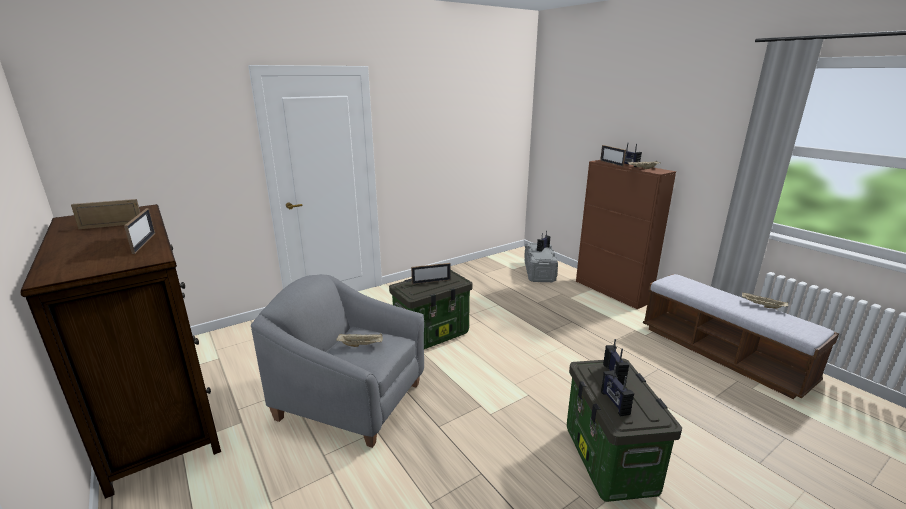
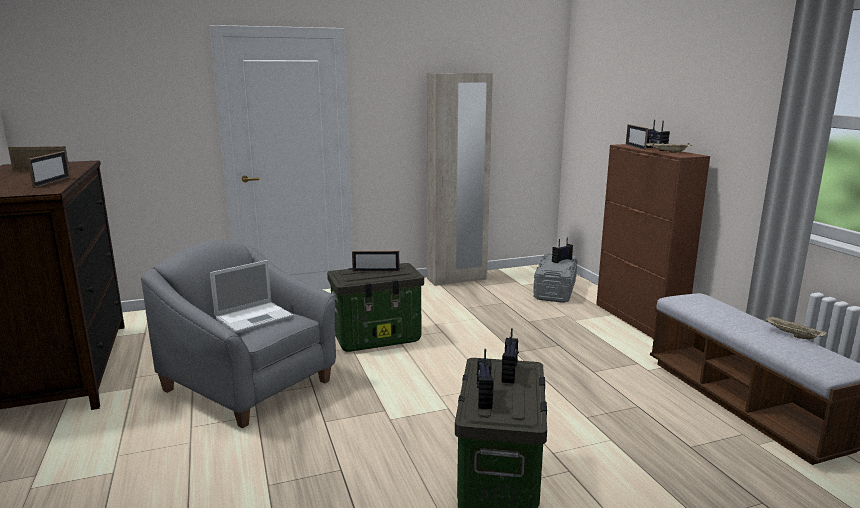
camera: 15 degrees right, 5 degrees down
(361, 345) = (255, 317): beige tray -> laptop
(461, 269) = (457, 279): none -> beige wardrobe

